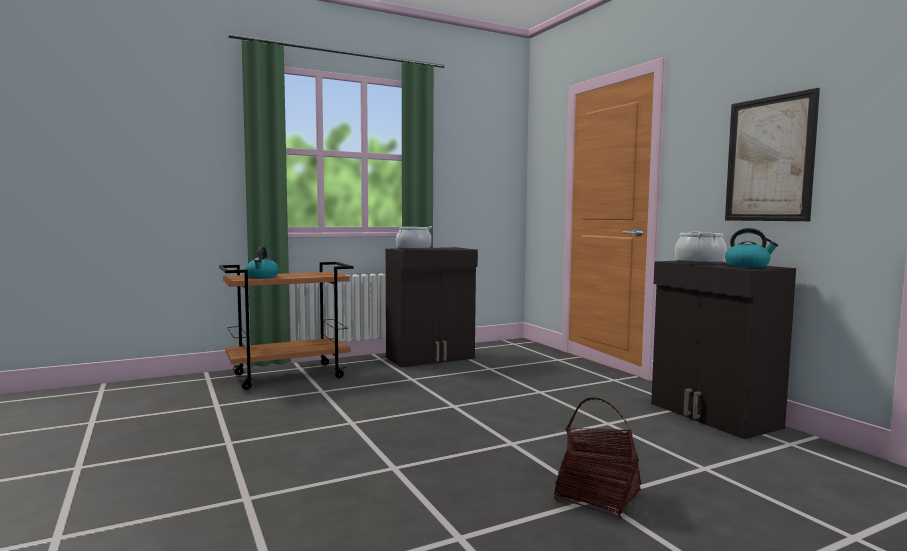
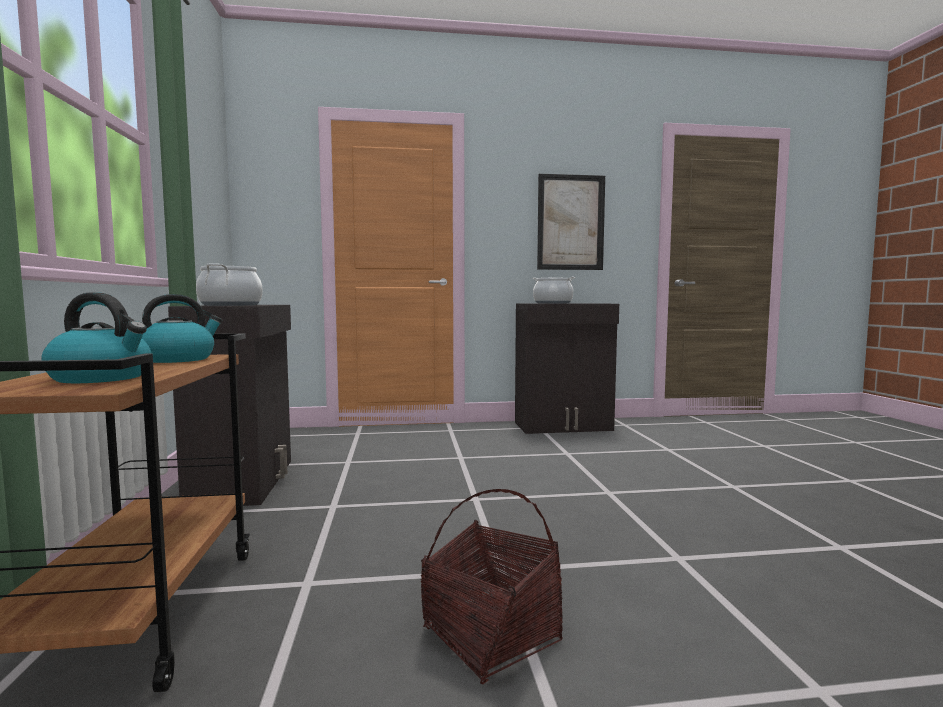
camera: 70 degrees left, 0 degrees up
(597, 496) = (728, 485): basket -> basket (490, 635)
(747, 266) = (588, 303): kettle -> kettle (178, 359)

